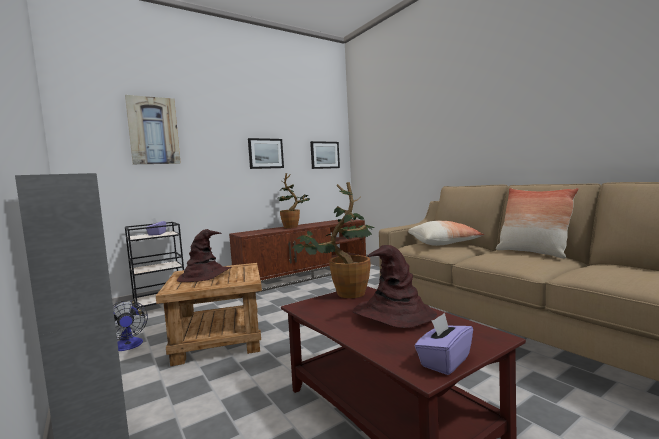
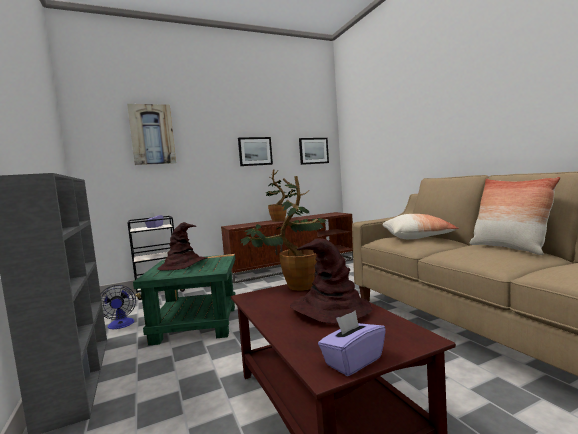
camera: 10 degrees right, 0 degrees up
(220, 339) = (197, 324): brown side table -> green side table

